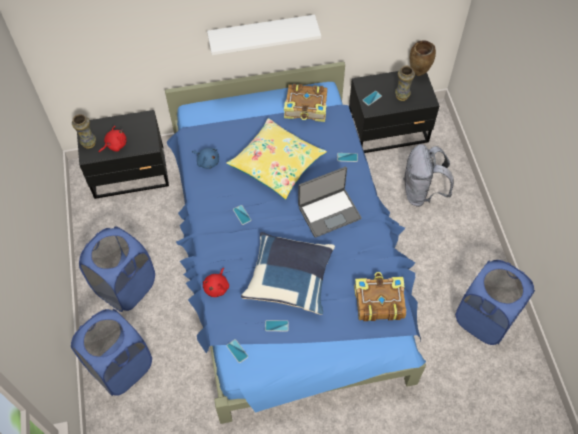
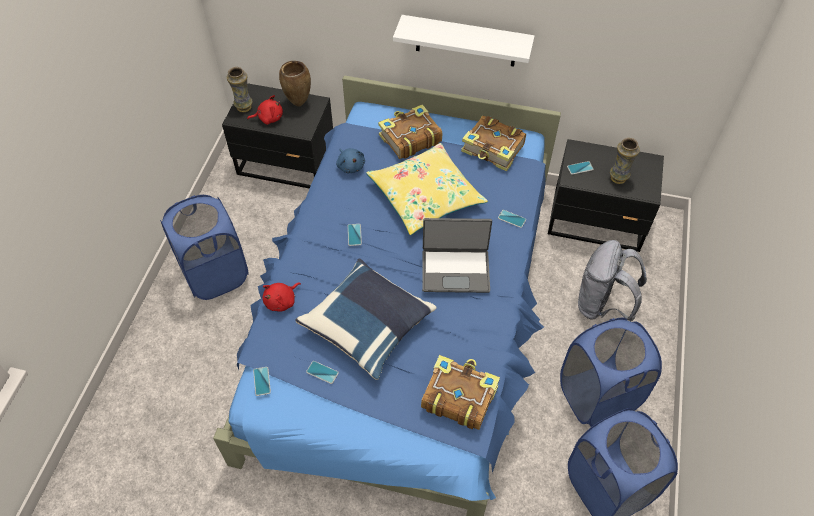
camera: 25 degrees right, 5 degrees down
(120, 367) = (161, 355): blue laundry basket -> blue laundry basket (597, 396)
(239, 122) = (409, 138): none -> book
(418, 74) = (651, 161): brown vase -> brown vase (298, 104)

